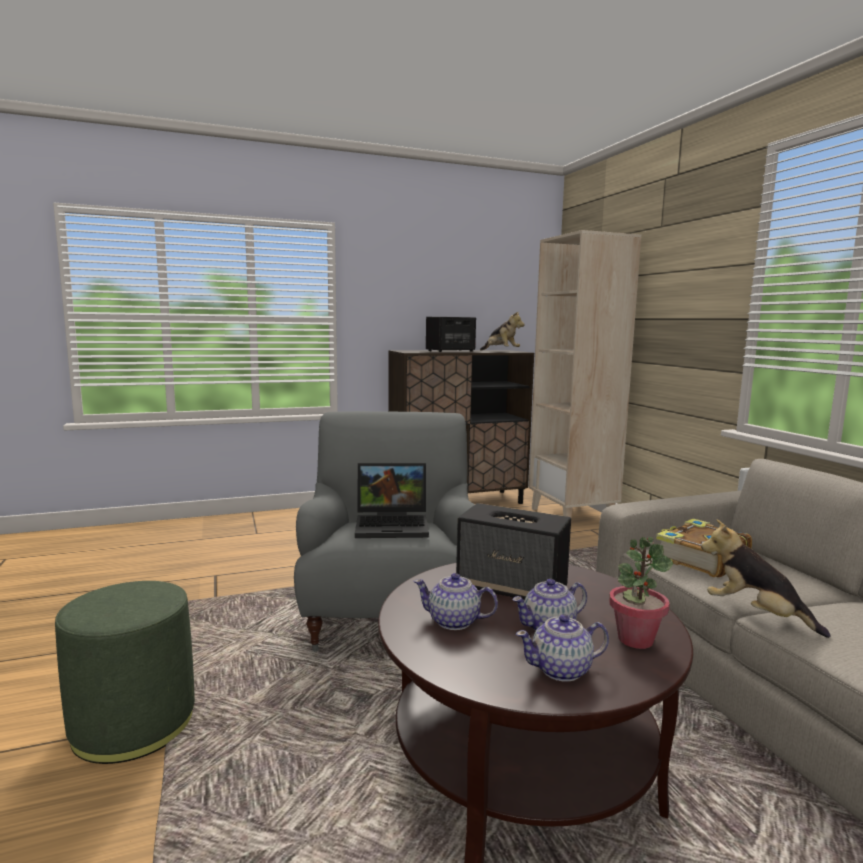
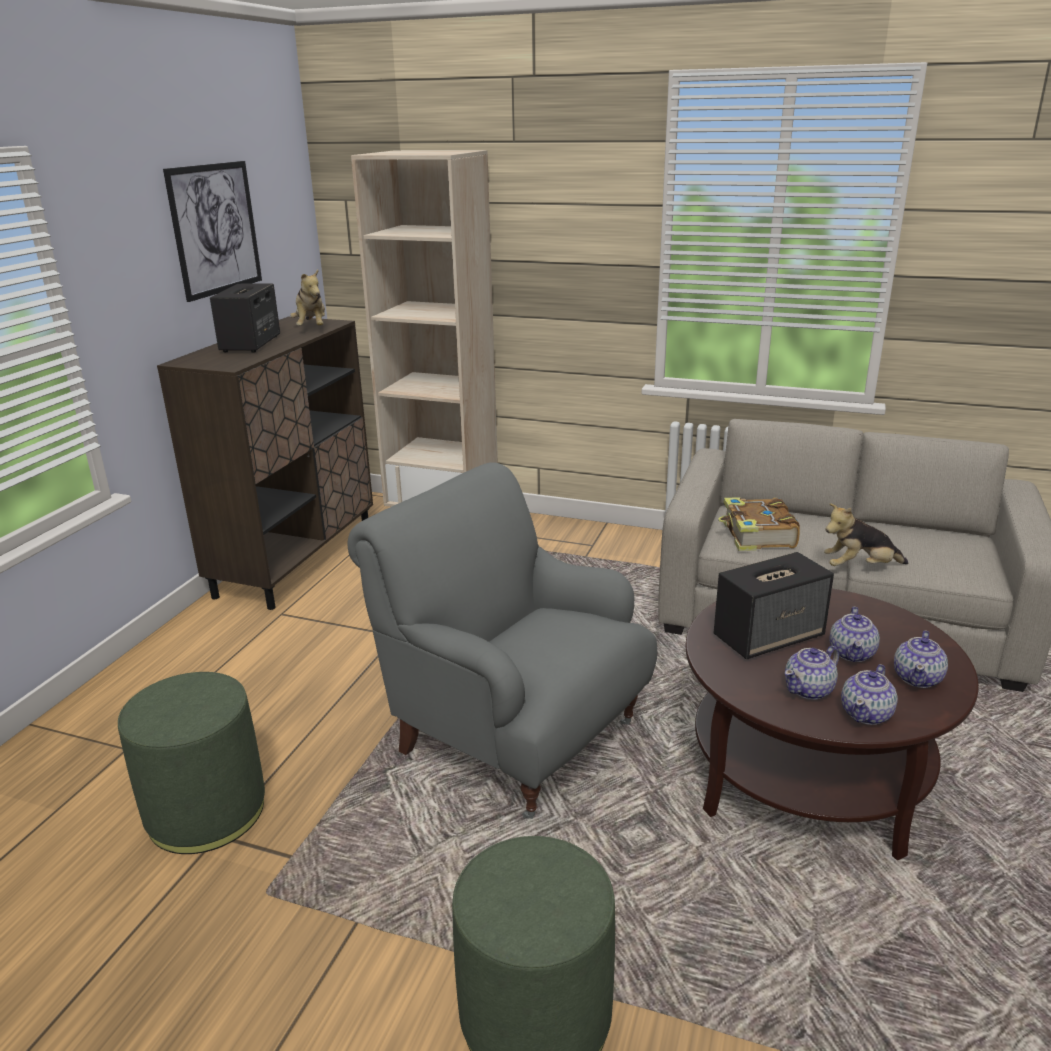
camera: 50 degrees left, 15 degrees up
(230, 565) = (206, 811): none -> green ottoman
(394, 525) = (553, 632): laptop -> none
(453, 655) = (867, 714): none -> teapot
(459, 285) = (215, 229): none -> picture
(500, 351) = (312, 328): plush toy -> plush toy turned 75 degrees clockwise
(635, 639) = (894, 629): potted plant -> none

